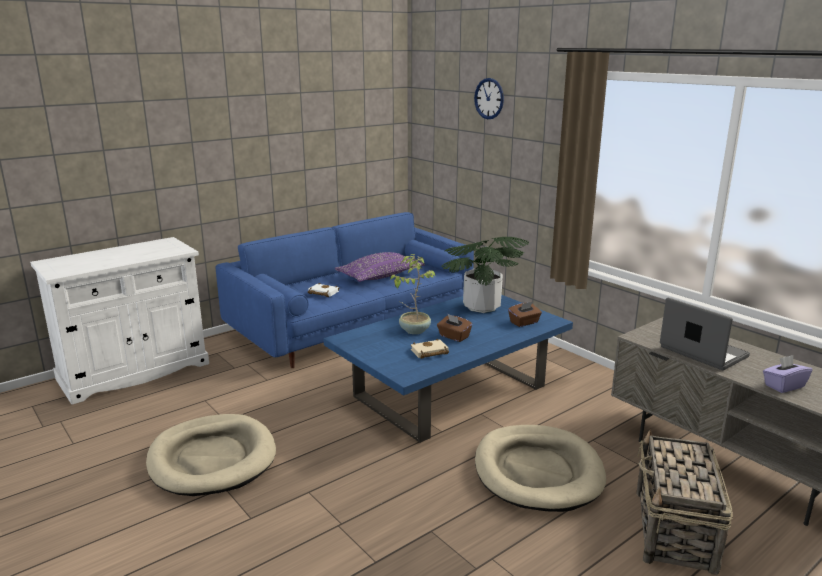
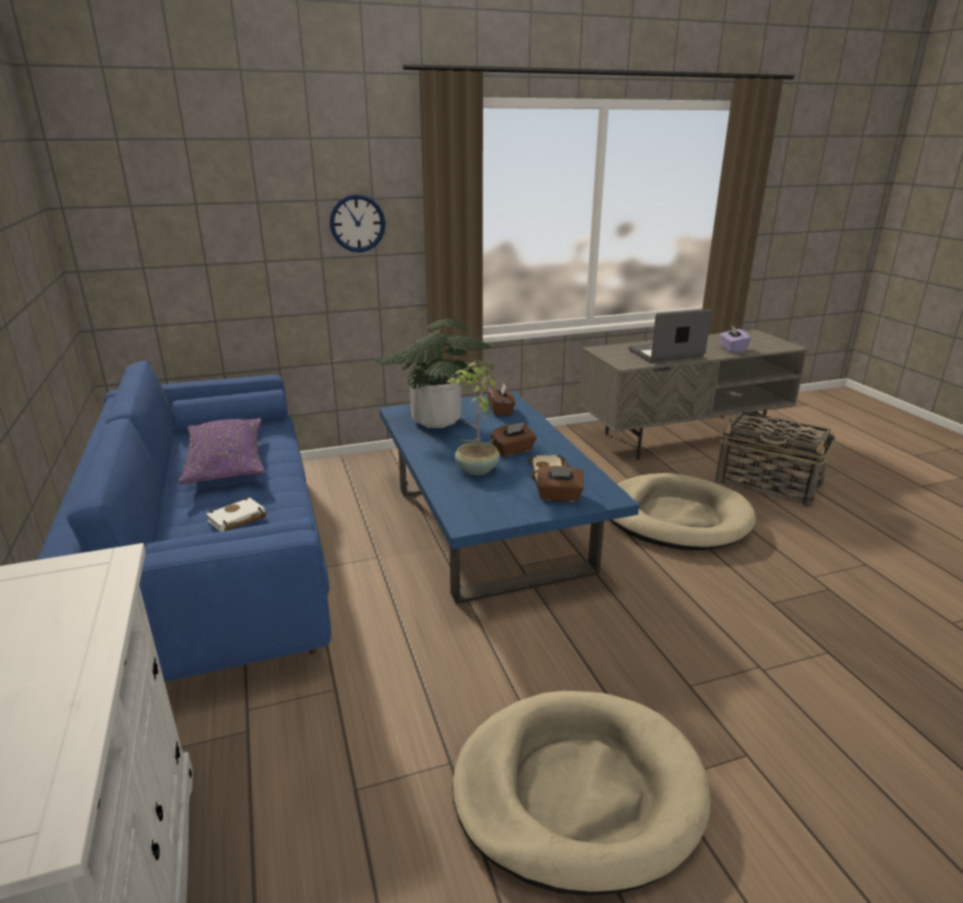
camera: 70 degrees left, 5 degrees up
(394, 359) = (559, 497): none -> brown tissue box
(489, 98) = (262, 146): wall clock -> wall clock (357, 223)

